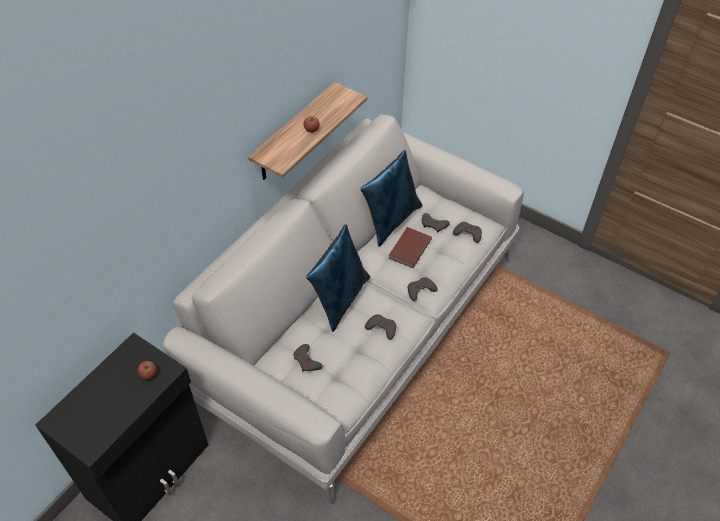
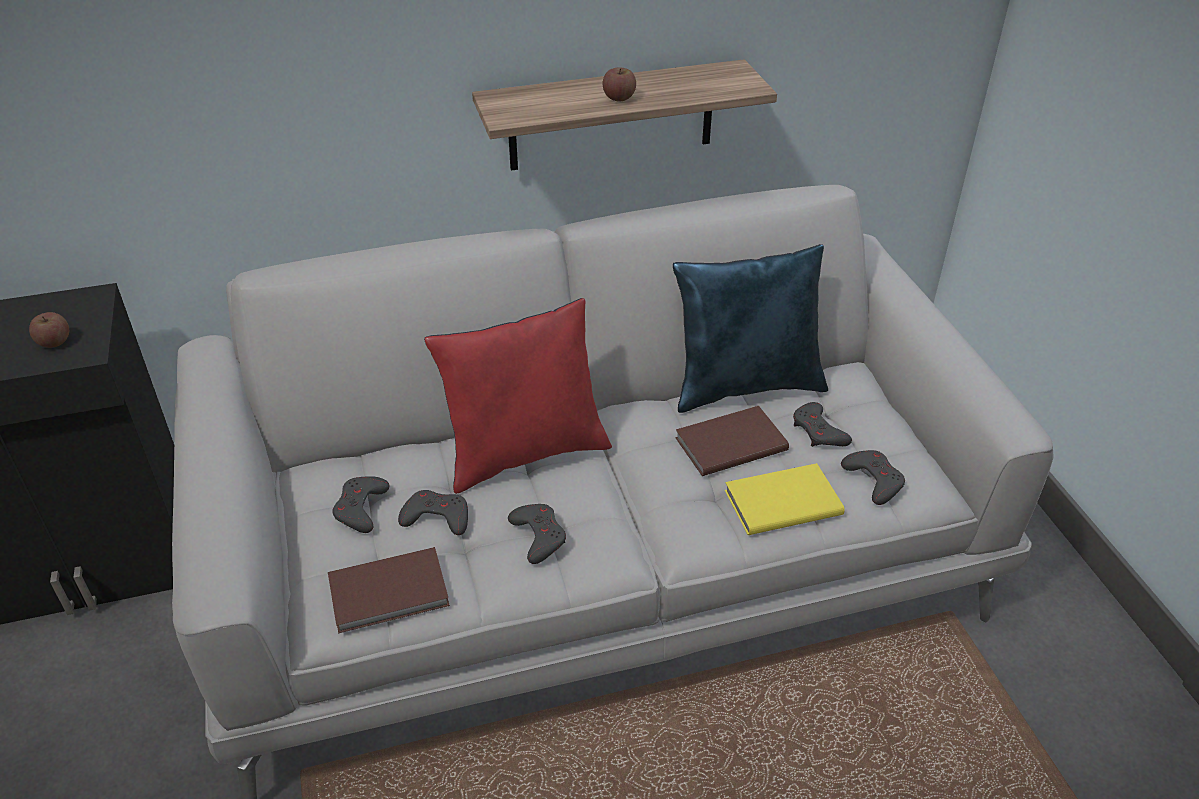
camera: 40 degrees right, 10 degrees down
(340, 299) = (525, 452): blue pillow -> red pillow
(354, 383) = (390, 594): none -> brown book
(420, 290) = (677, 519): grey game controller -> grey game controller (436, 517)
(446, 261) = (780, 501): none -> yellow book

